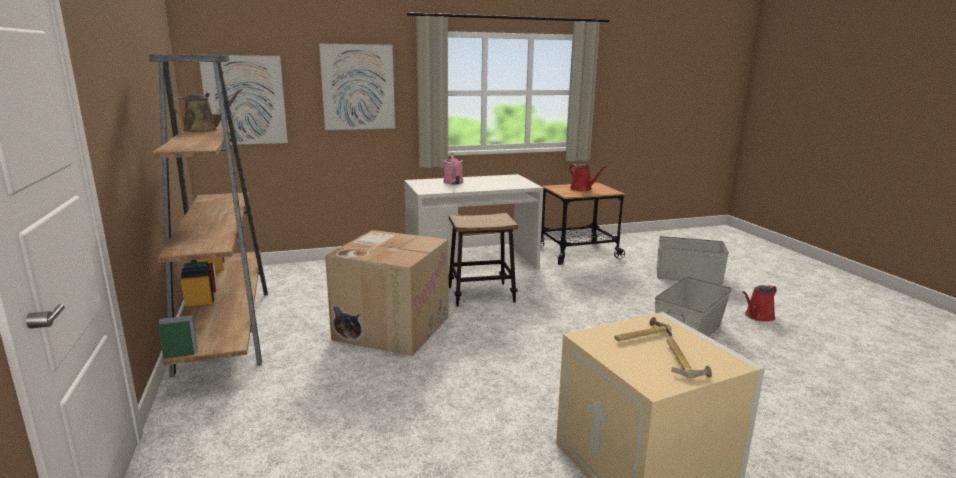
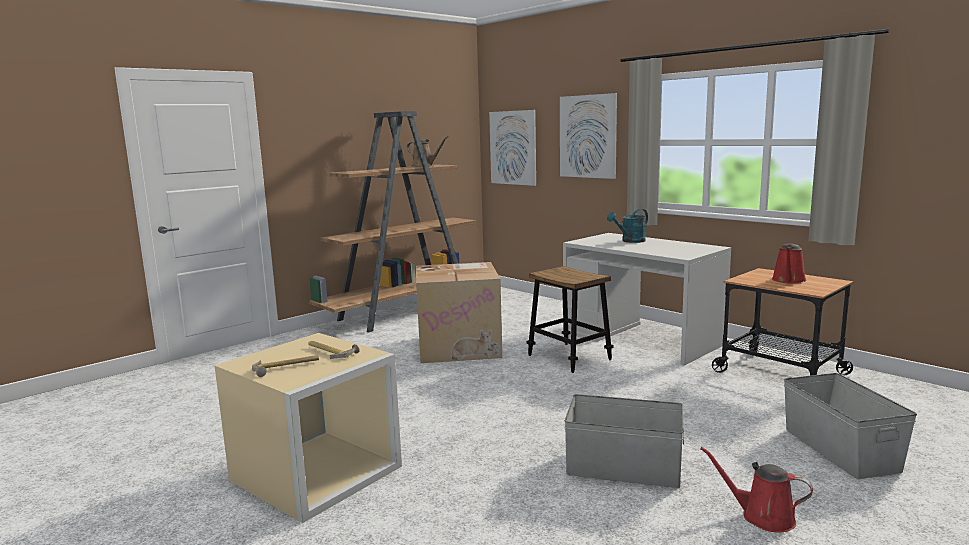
camera: 65 degrees right, 5 degrees down
(453, 183) = (630, 241): pink watering can -> turquoise watering can

